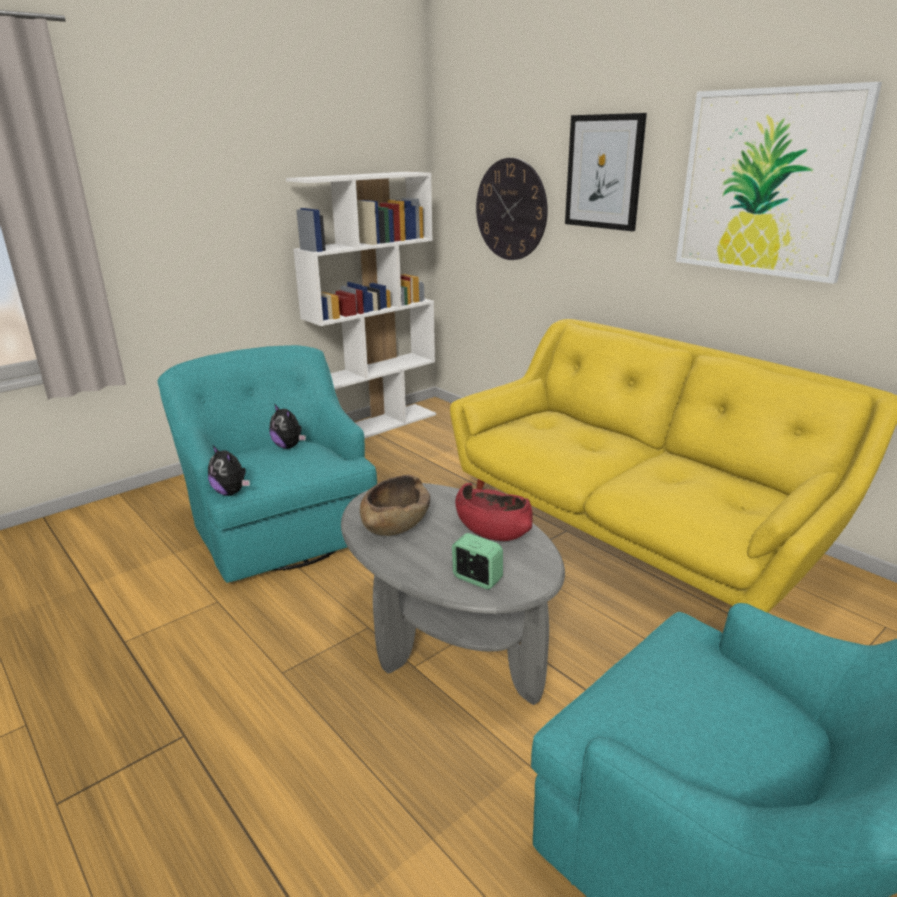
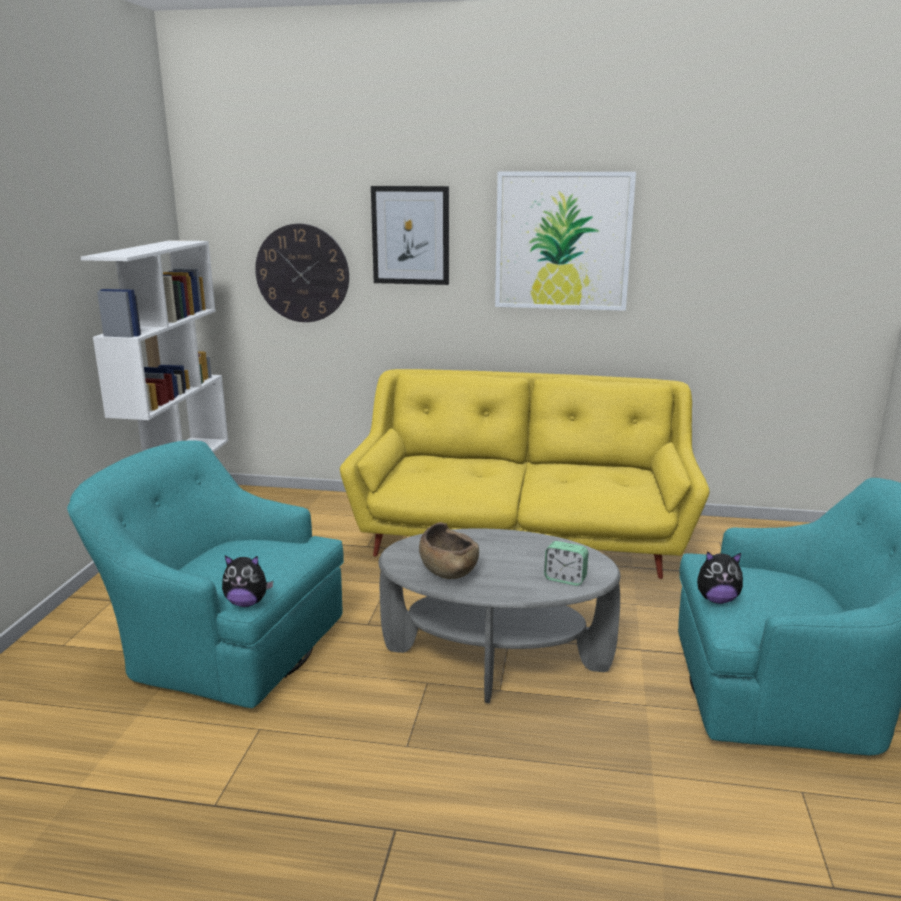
camera: 40 degrees left, 5 degrees down
(289, 446) = (232, 548): plush toy -> plush toy (717, 600)
(477, 579) = (565, 579): alarm clock -> alarm clock turned 150 degrees counterclockwise
(492, 529) = (521, 546): red bowl -> none

